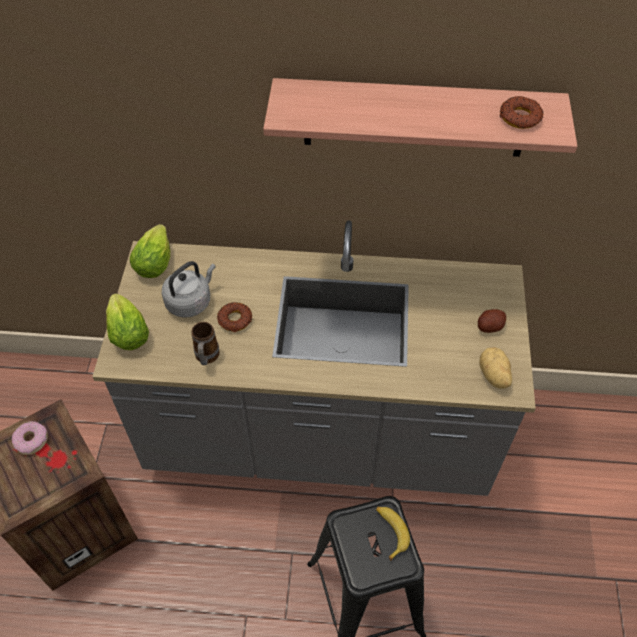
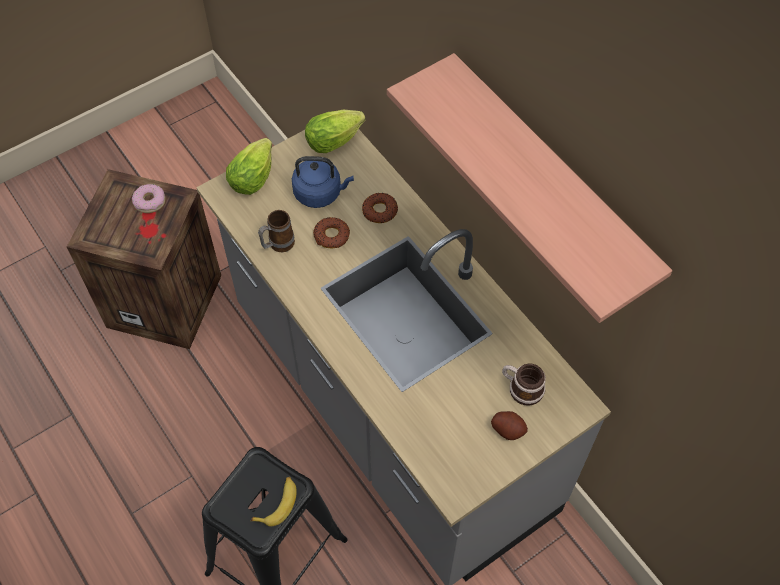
camera: 50 degrees right, 5 degrees up
(190, 301) = (320, 193): grey kettle -> blue kettle
(464, 297) = (521, 387): none -> mug
(493, 376) = (454, 467): potato -> none
(520, 117) = (592, 252): donut -> donut (379, 211)

